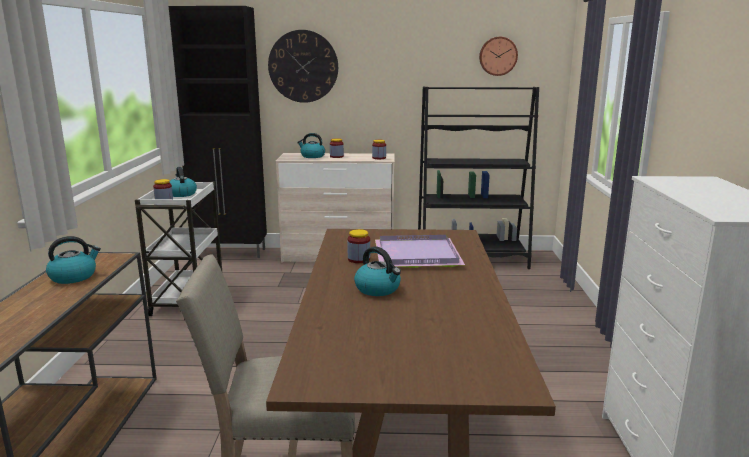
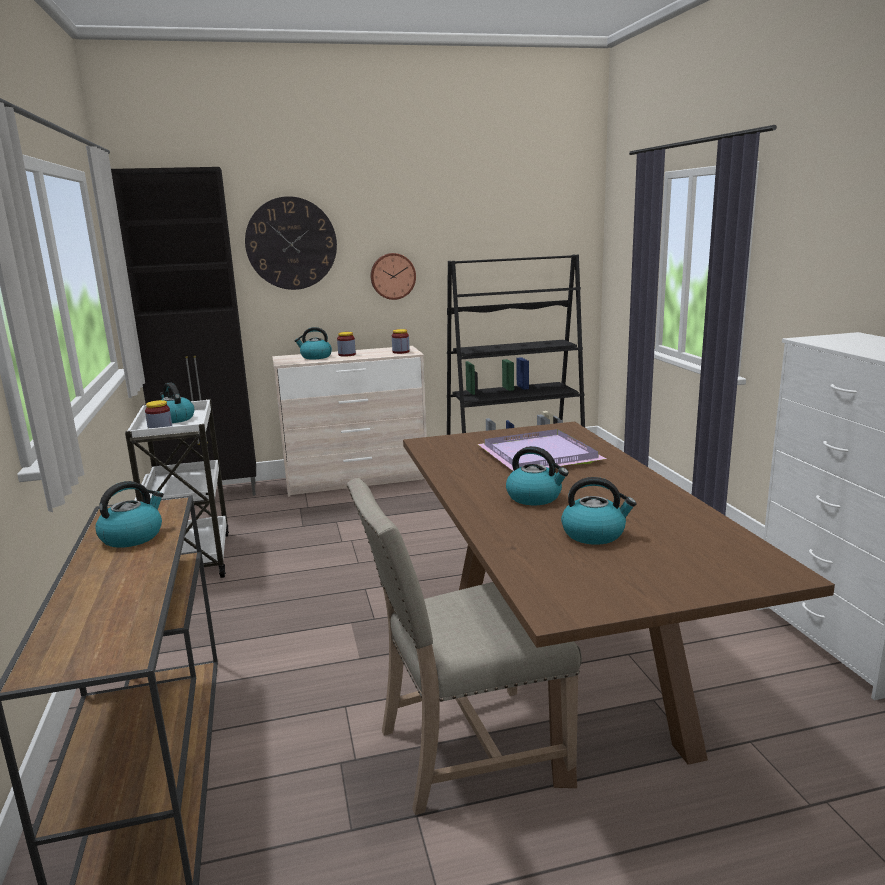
camera: 15 degrees left, 0 degrees up
(359, 259) = (478, 468): jar -> none
(394, 326) = (594, 534): none -> kettle
(498, 56) = (524, 221): wall clock -> wall clock (392, 276)

